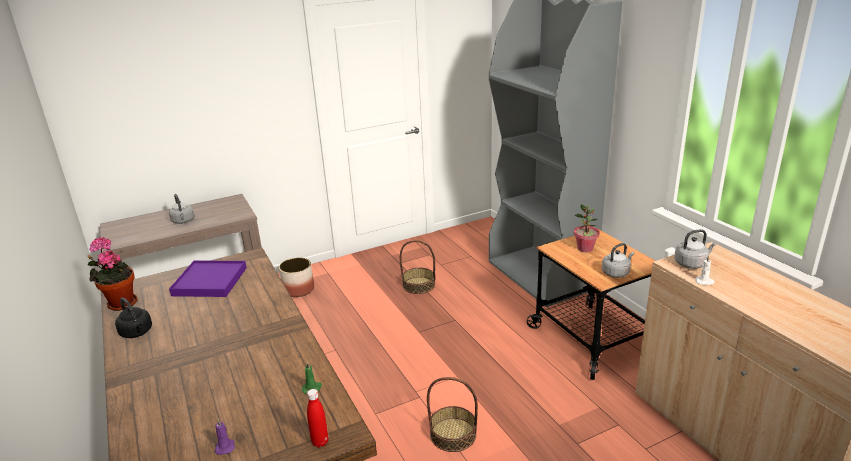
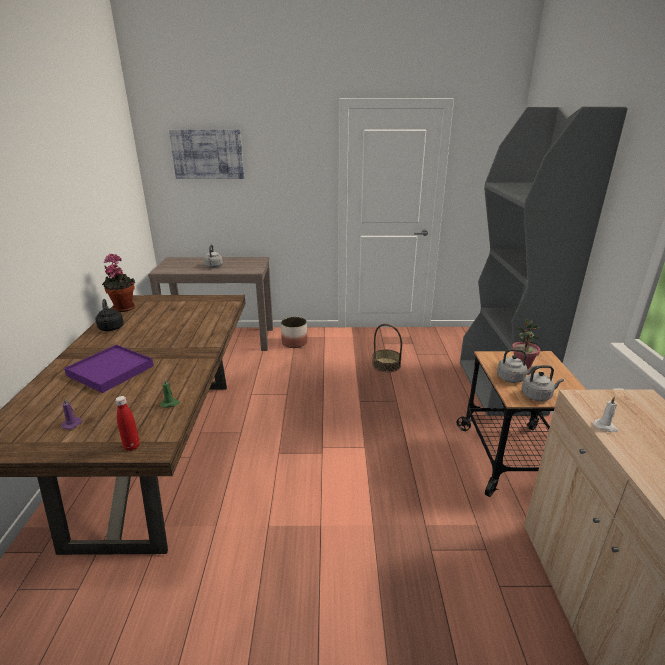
camera: 25 degrees right, 0 degrees up
(144, 80) = (208, 154): none -> picture
(210, 281) = (188, 308): purple tray -> purple tray (111, 371)
(453, 434) = (325, 494): basket -> none
(692, 263) = (606, 404): grey kettle -> grey kettle (512, 378)

